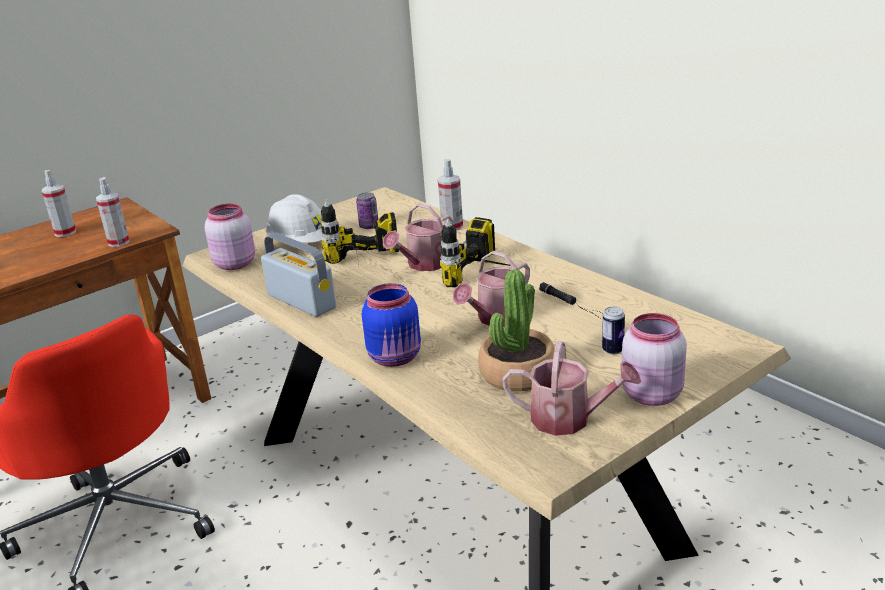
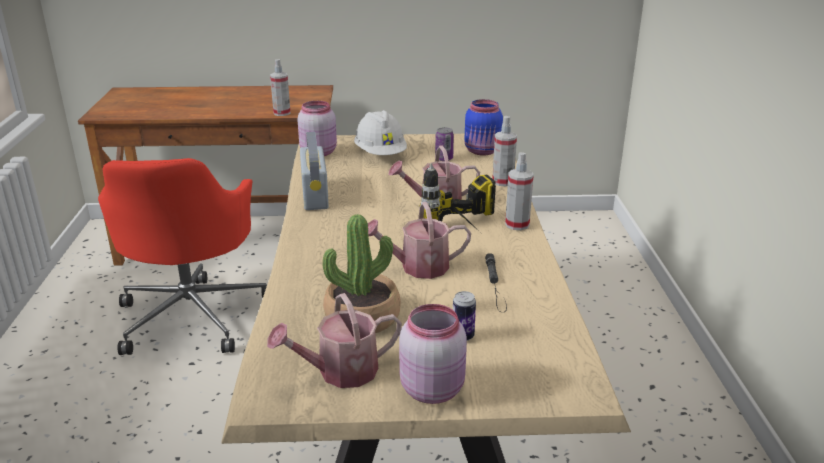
camera: 35 degrees right, 0 degrees up
(65, 232) = (265, 96): spray bottle -> spray bottle (517, 224)
(363, 269) = (389, 188): power drill -> none
(396, 357) = (305, 263): blue jar -> blue jar (483, 151)
(569, 419) = (339, 372): watering can -> watering can turned 105 degrees clockwise

